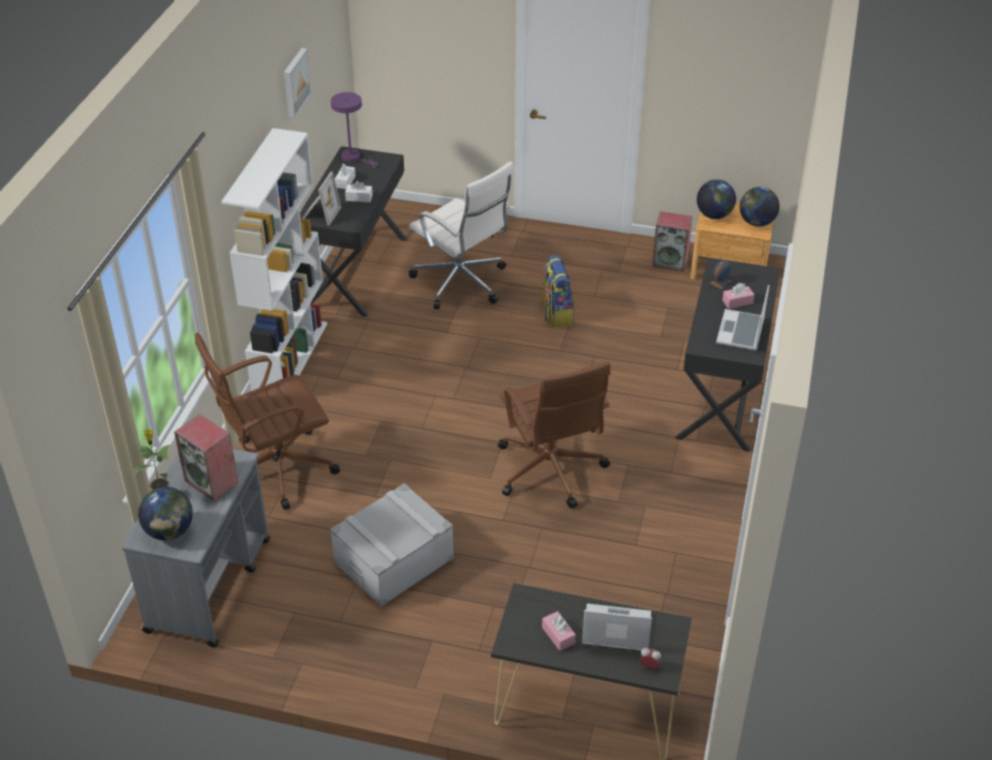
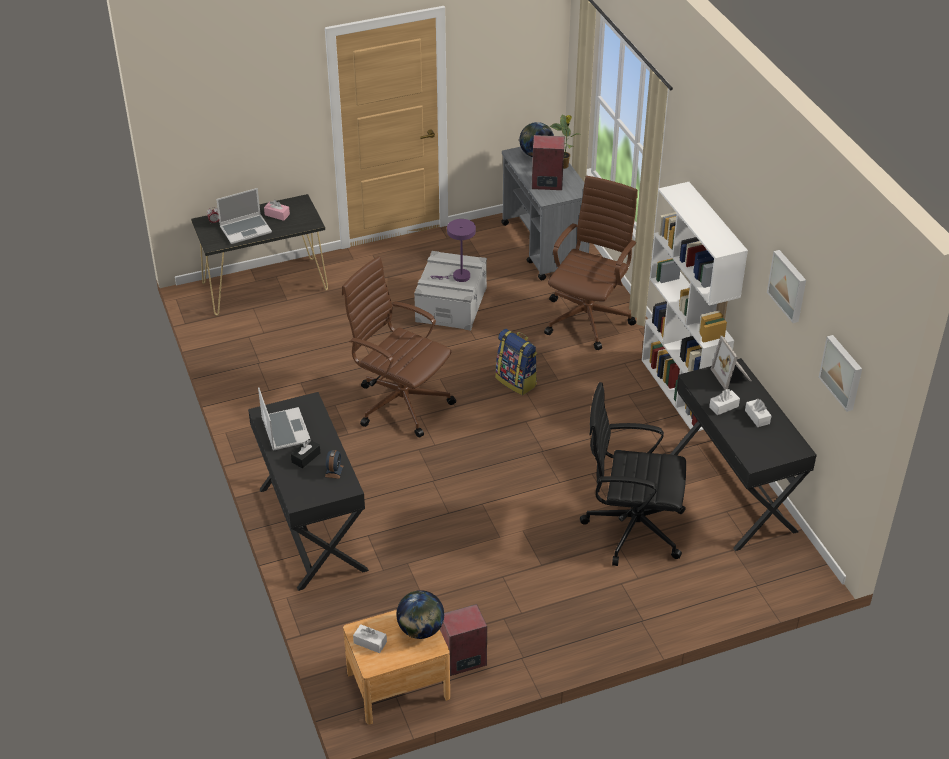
camera: 145 degrees right, 0 degrees up
(331, 53) = (842, 372): none -> picture
(354, 158) = (786, 446): purple table lamp -> purple table lamp (458, 277)
(462, 283) = (631, 528): white office chair -> black office chair
(556, 314) = (518, 538): backpack -> backpack (517, 381)
(737, 302) = (306, 457): pink tissue box -> black tissue box
(756, 223) = (370, 642): globe -> white tissue box

